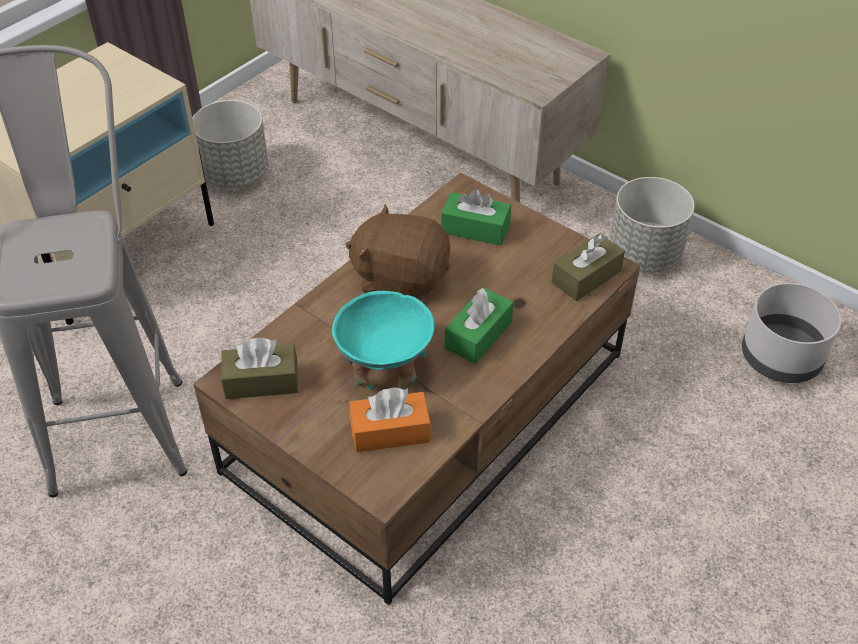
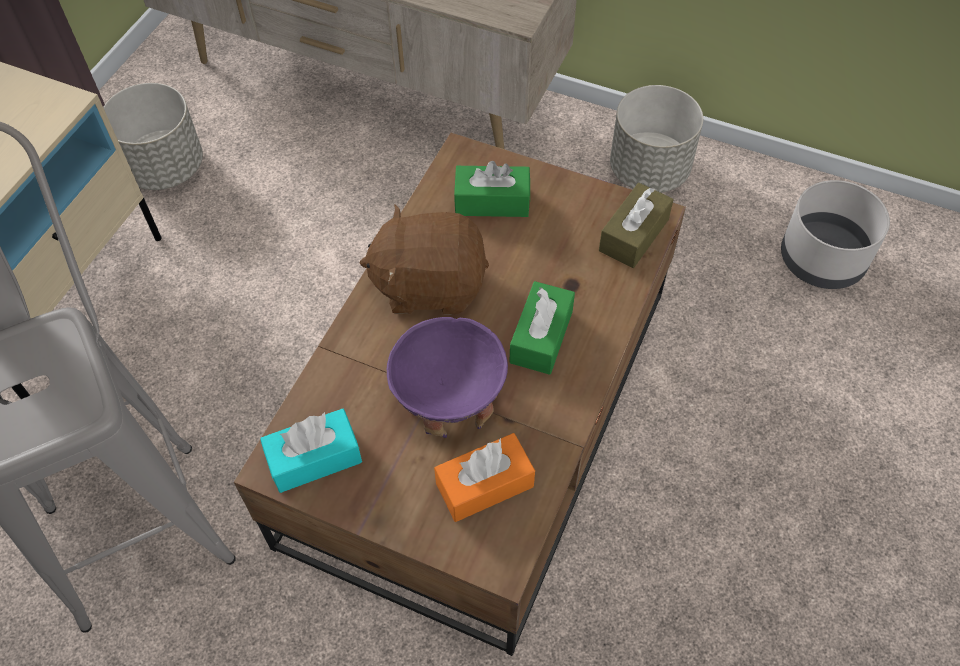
camera: 15 degrees left, 10 degrees up
(261, 381) = (314, 458): brown tissue box -> turquoise tissue box
(385, 364) = (449, 400): turquoise bowl -> purple bowl

